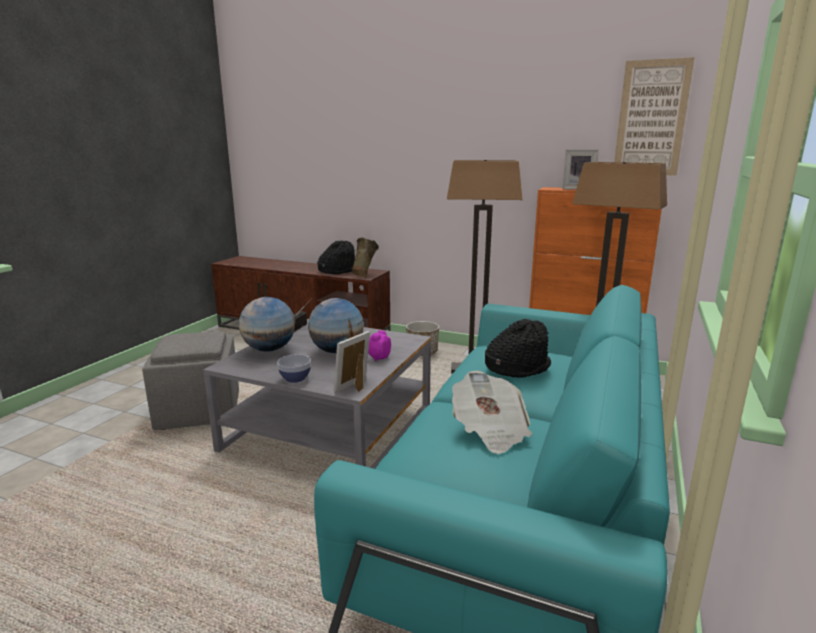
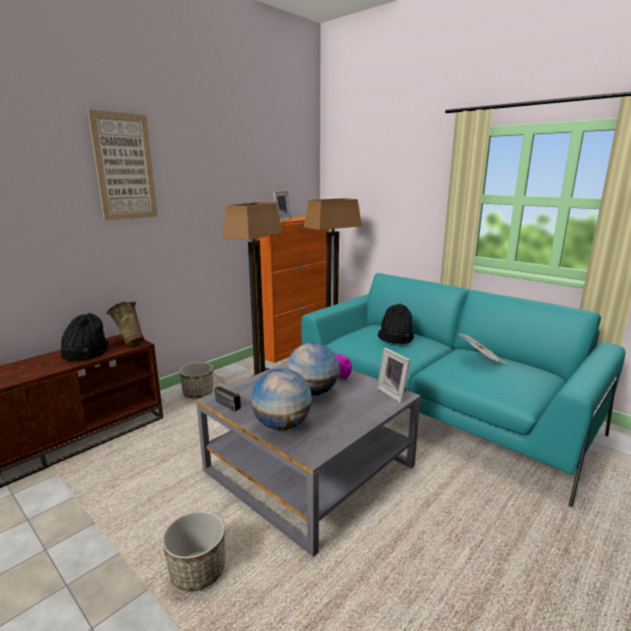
camera: 70 degrees left, 0 degrees up
(200, 410) = (198, 571): grey ottoman -> planter
(295, 378) = (366, 417): bowl -> none
(651, 118) = (298, 169): picture -> picture (124, 167)

